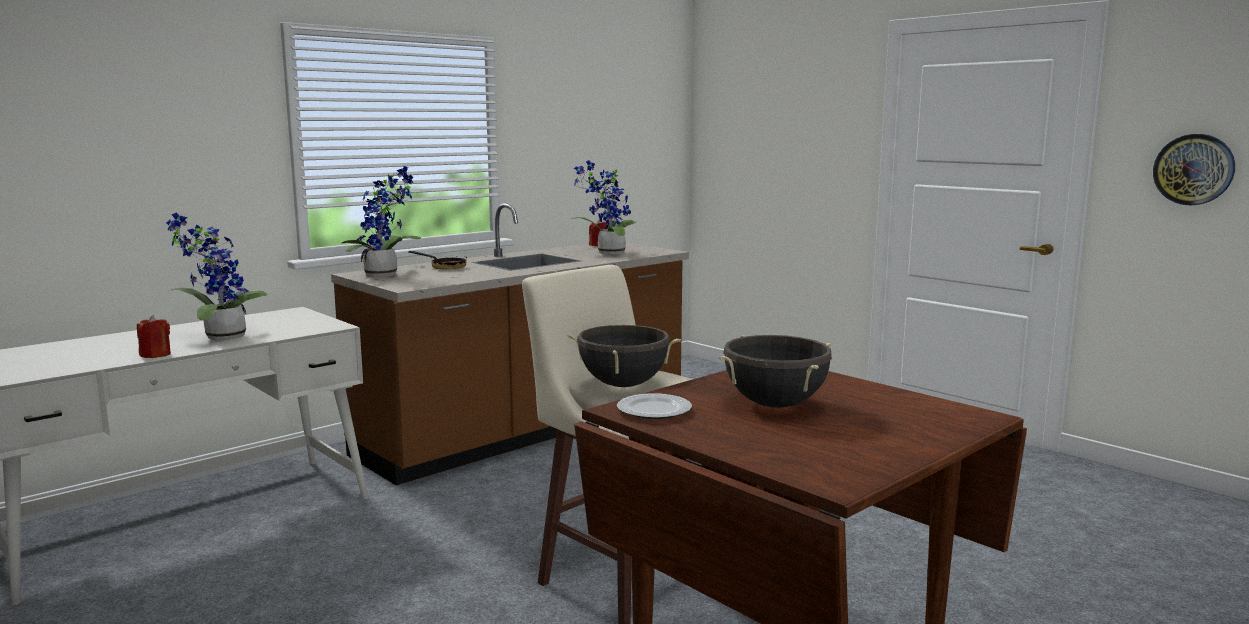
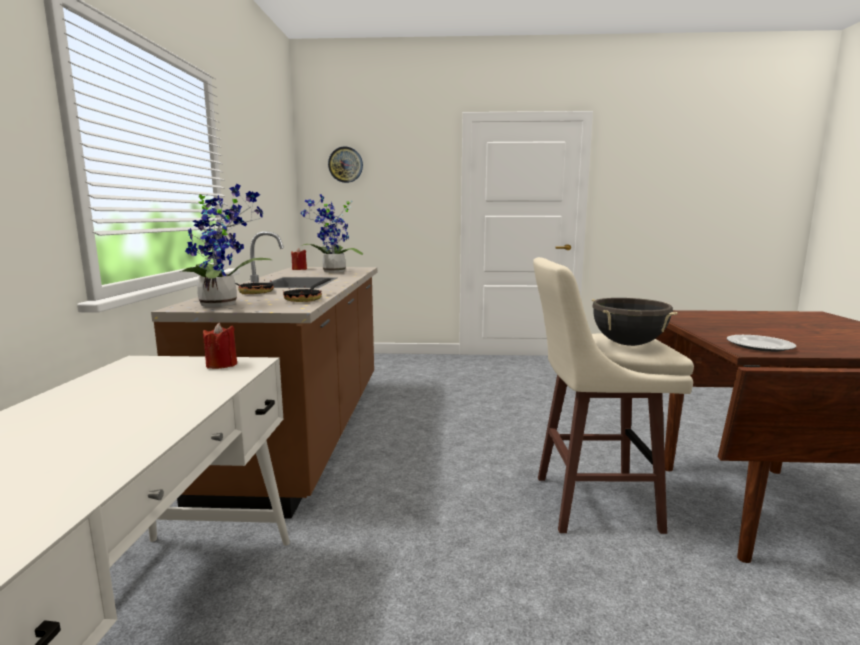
camera: 45 degrees left, 0 degrees up
(155, 355) = (127, 453): red candle -> red candle (221, 365)
(220, 337) = (148, 406): potted plant -> none
(449, 280) = (306, 299): none -> frying pan
(774, 405) = (766, 328): black cooking pot -> none
(1193, 169) = (636, 200): wall clock -> wall clock (345, 164)

